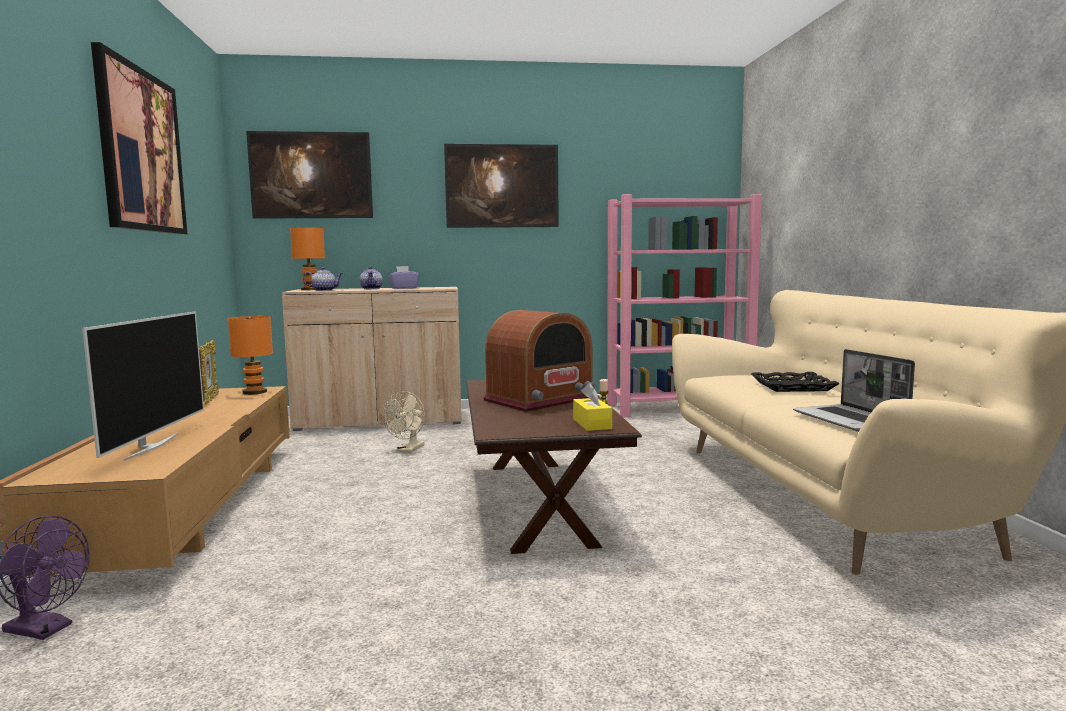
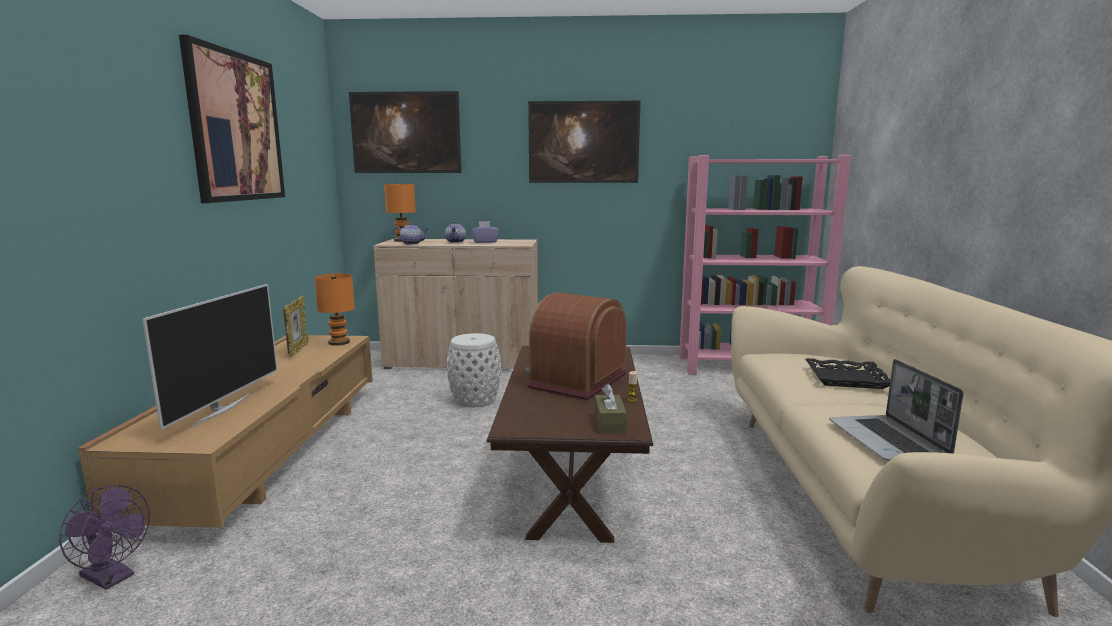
camera: 10 degrees right, 5 degrees up
(408, 450) = (475, 400): beige fan -> white stool
(540, 399) = (577, 380): radio -> radio turned 150 degrees clockwise
(592, 424) = (609, 423): yellow tissue box -> brown tissue box

